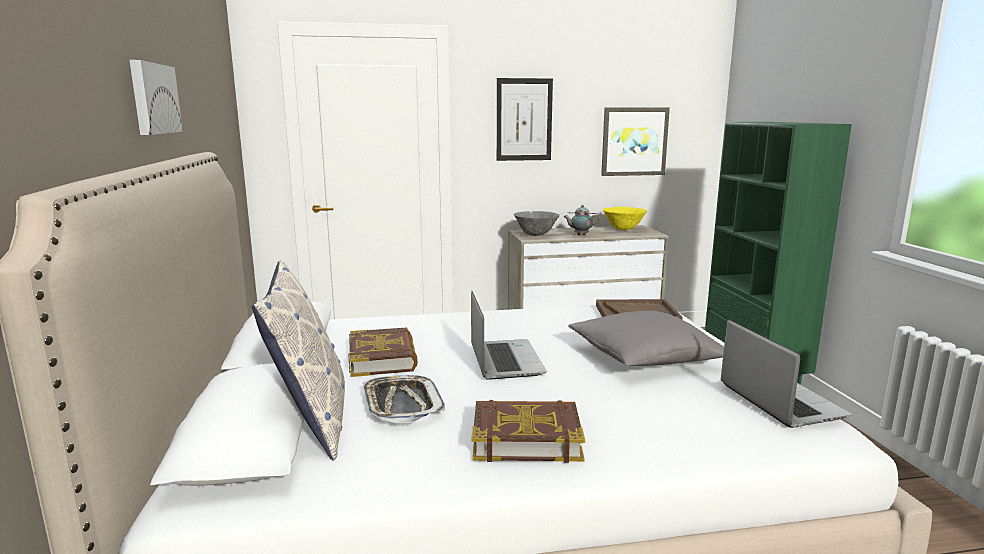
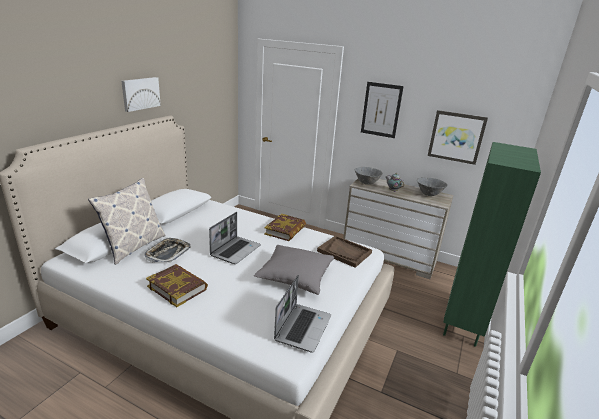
camera: 35 degrees right, 10 degrees up
(383, 358) = (198, 229): book -> book (285, 230)
(623, 230) = (429, 195): yellow bowl -> grey bowl

